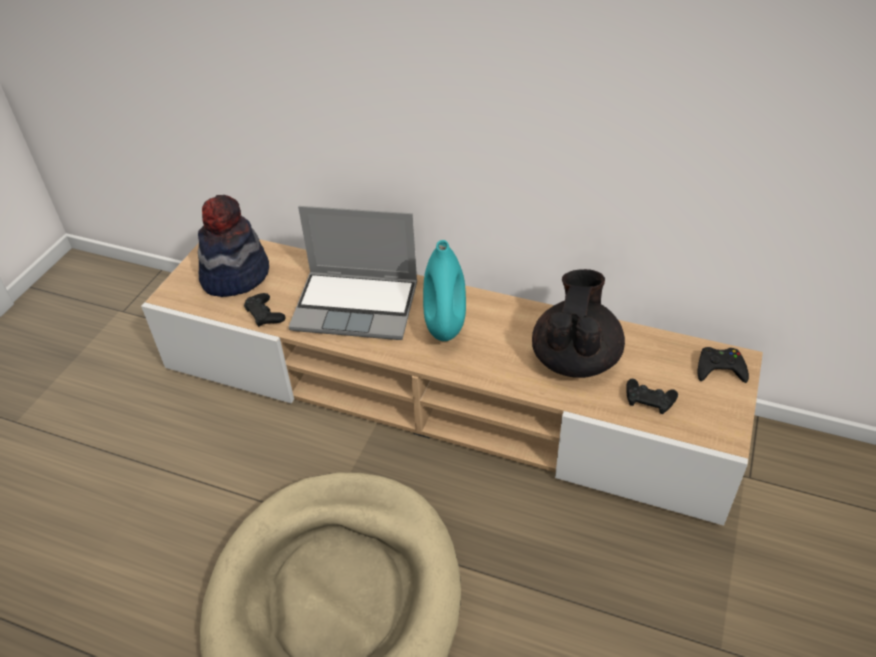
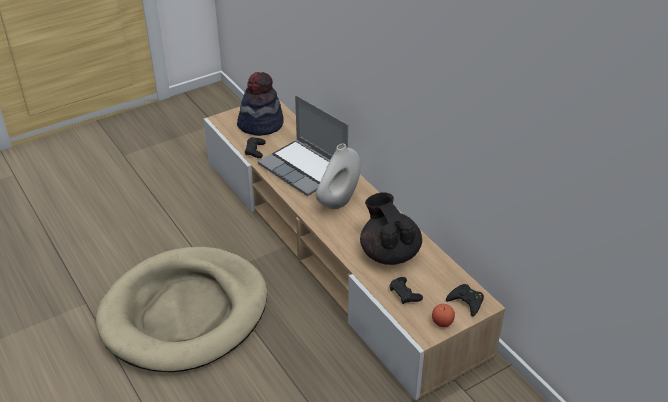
camera: 35 degrees right, 5 degrees down
(445, 326) = (338, 201): turquoise vase -> white vase
(575, 358) = (389, 253): black teapot -> black teapot turned 75 degrees counterclockwise
(725, 410) = (442, 322): none -> apple

